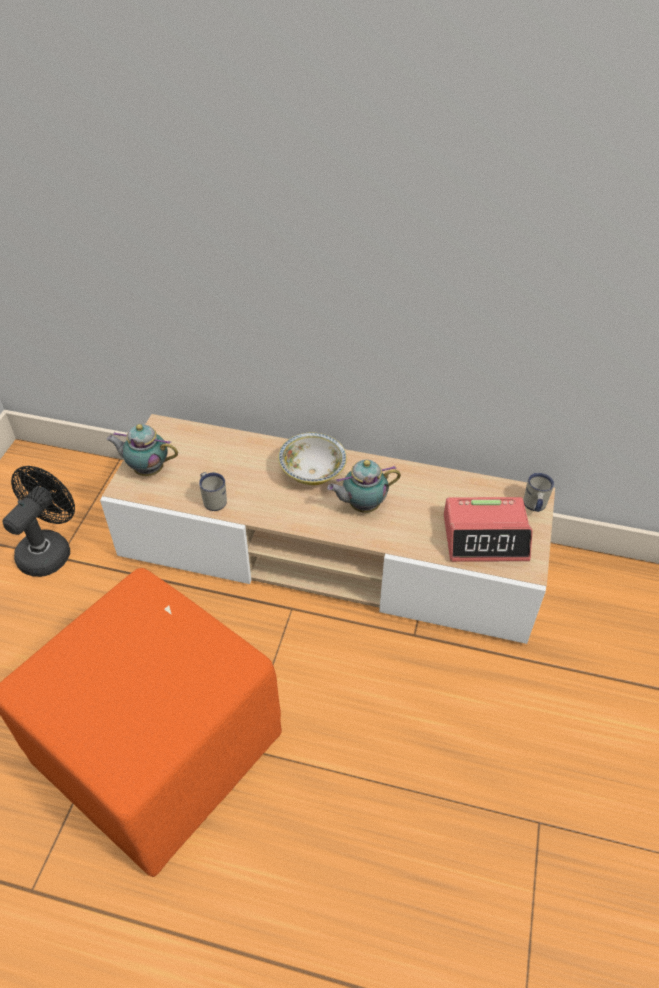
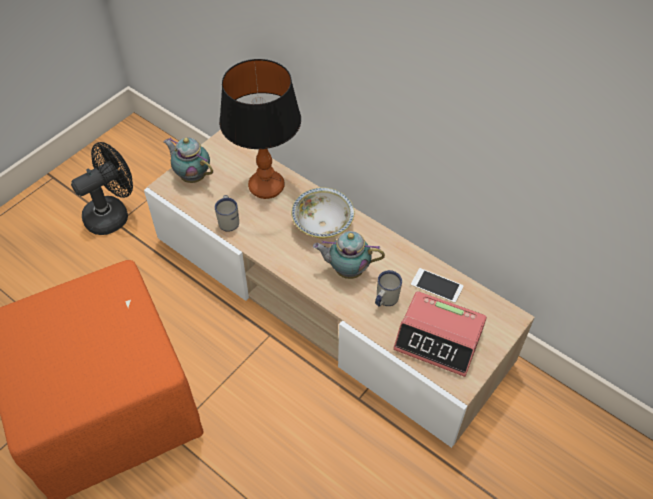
camera: 25 degrees right, 5 degrees up
(233, 455) = (266, 186): none -> table lamp
(454, 490) = (436, 285): none -> phone
(534, 506) = (502, 327): white mug -> white mug (384, 300)

